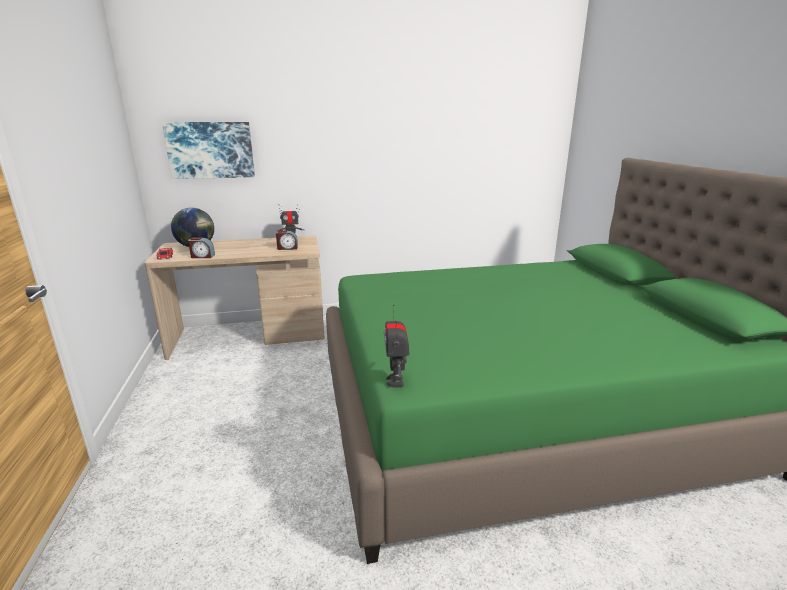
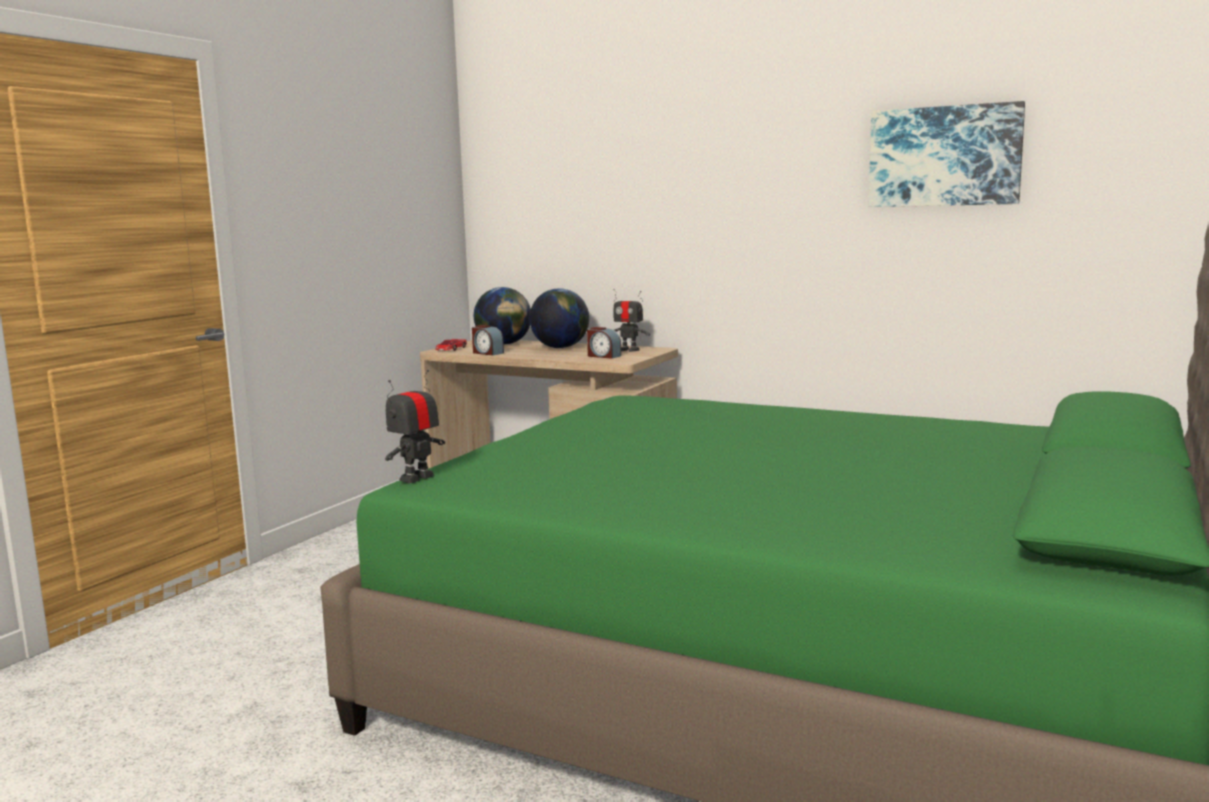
camera: 40 degrees right, 10 degrees down
(210, 150) = (548, 208): picture -> picture (944, 156)
(243, 244) = (560, 347): none -> globe

